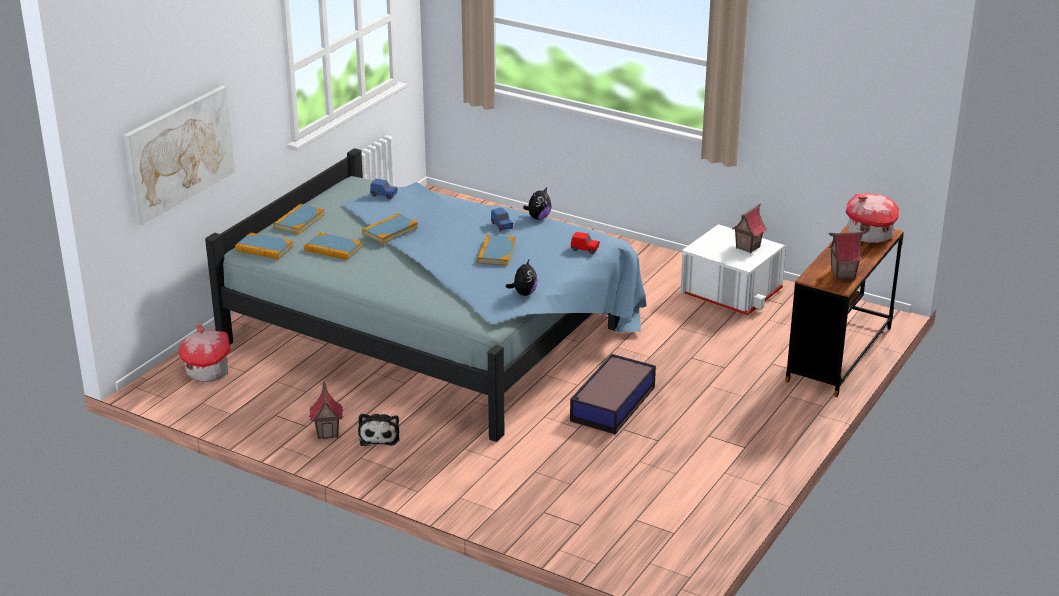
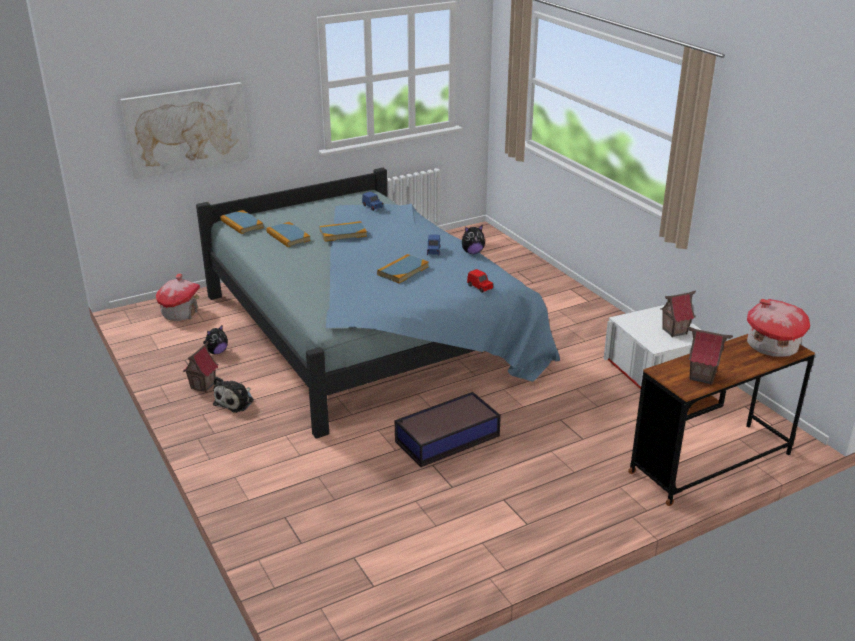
camera: 30 degrees right, 0 degrees up
(299, 221) = (291, 211): book -> none
(523, 293) = (383, 309): plush toy -> plush toy (217, 352)

